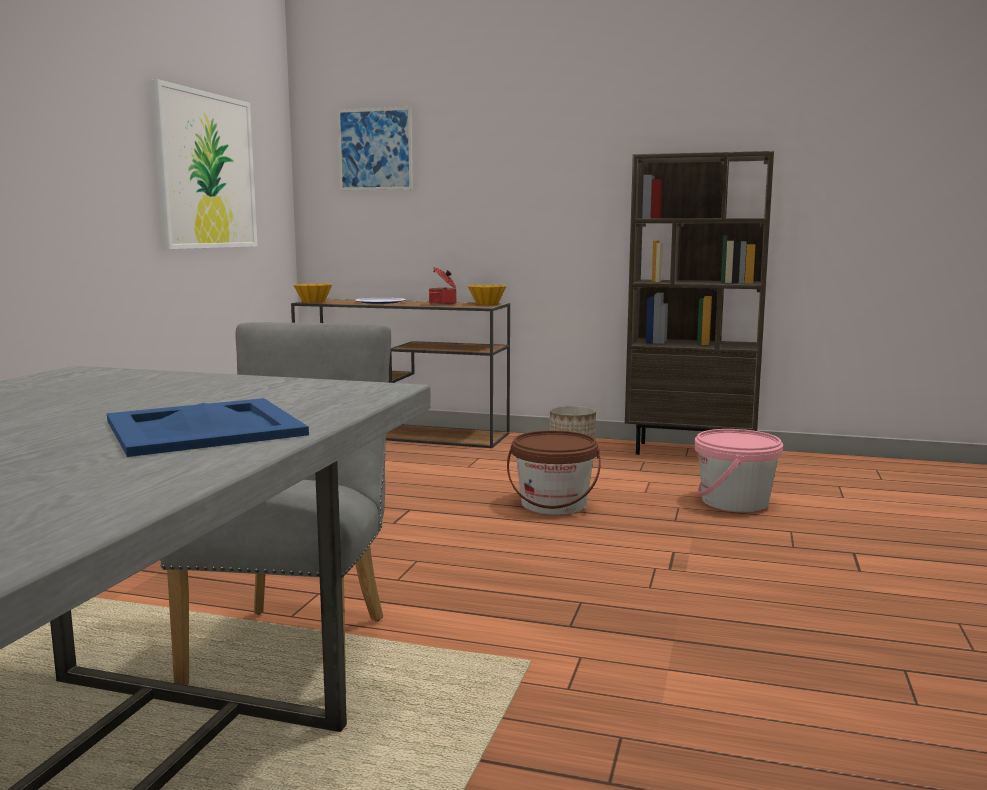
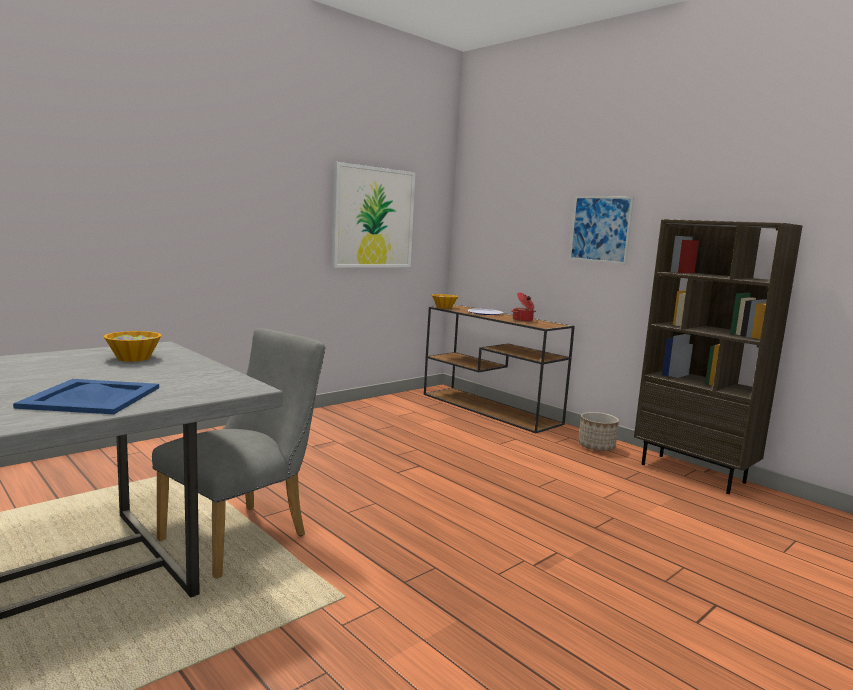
camera: 30 degrees right, 0 degrees up
(375, 149) = (501, 204): picture -> picture (600, 229)
(487, 303) = (555, 324): bowl -> bowl (134, 358)
(553, 504) = (519, 488): brown bucket -> none
(734, 502) = (669, 527): pink bucket -> none

